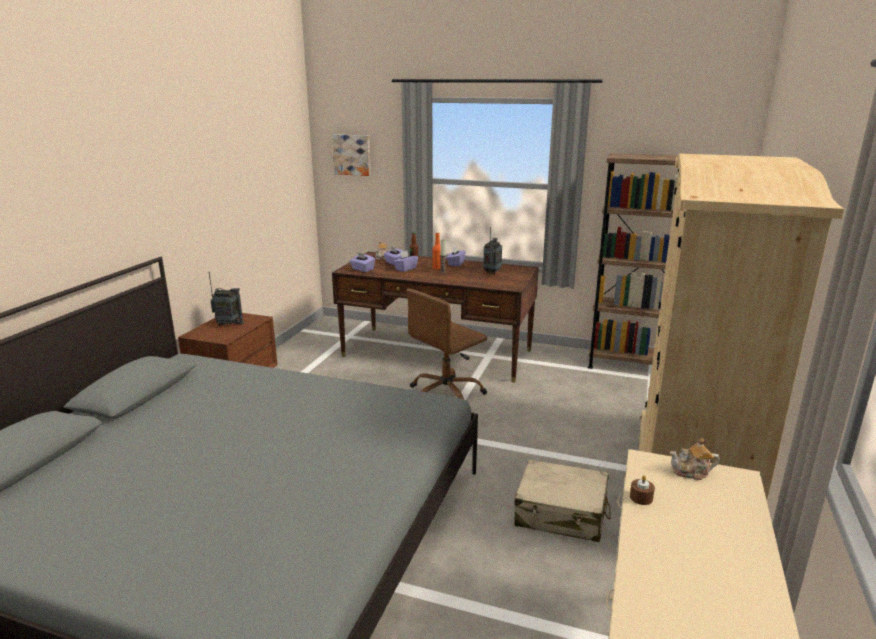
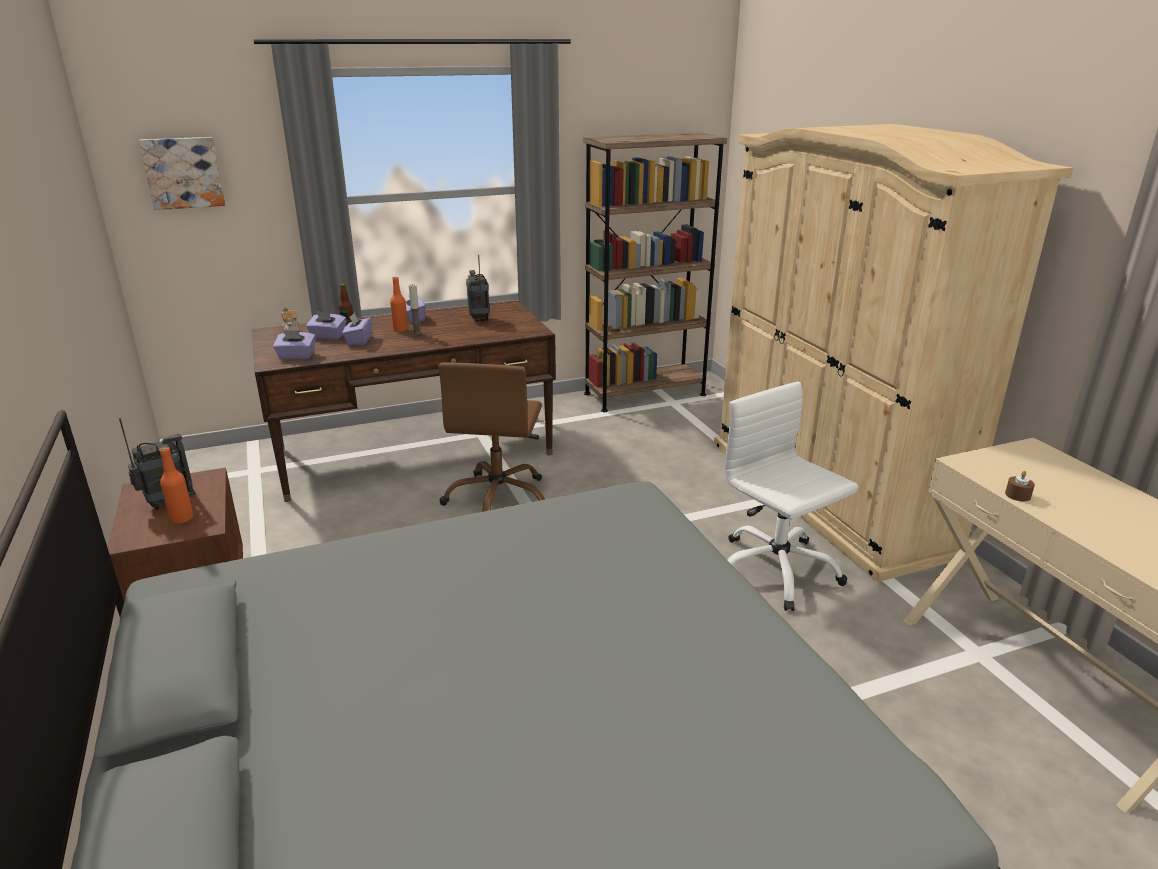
camera: 40 degrees left, 5 degrees up
(222, 332) = (182, 518): none -> orange bottle
(561, 513) = (775, 570): beige suitcase -> white office chair
(691, 472) = (1005, 458): teapot -> none

